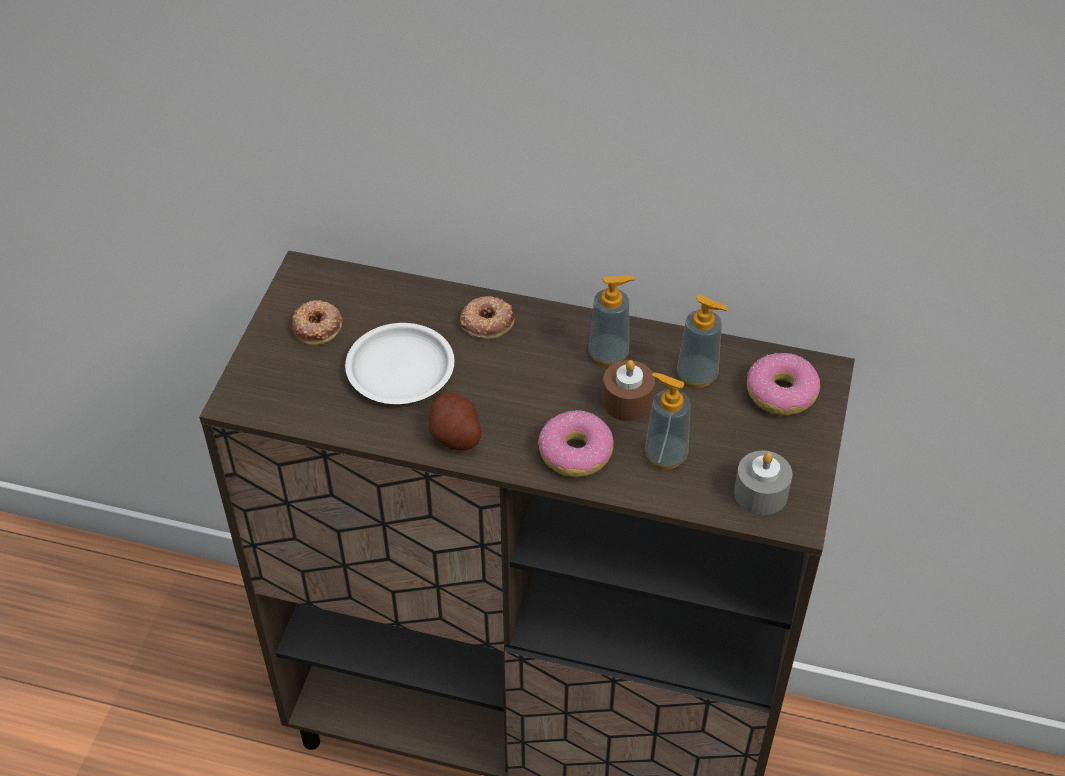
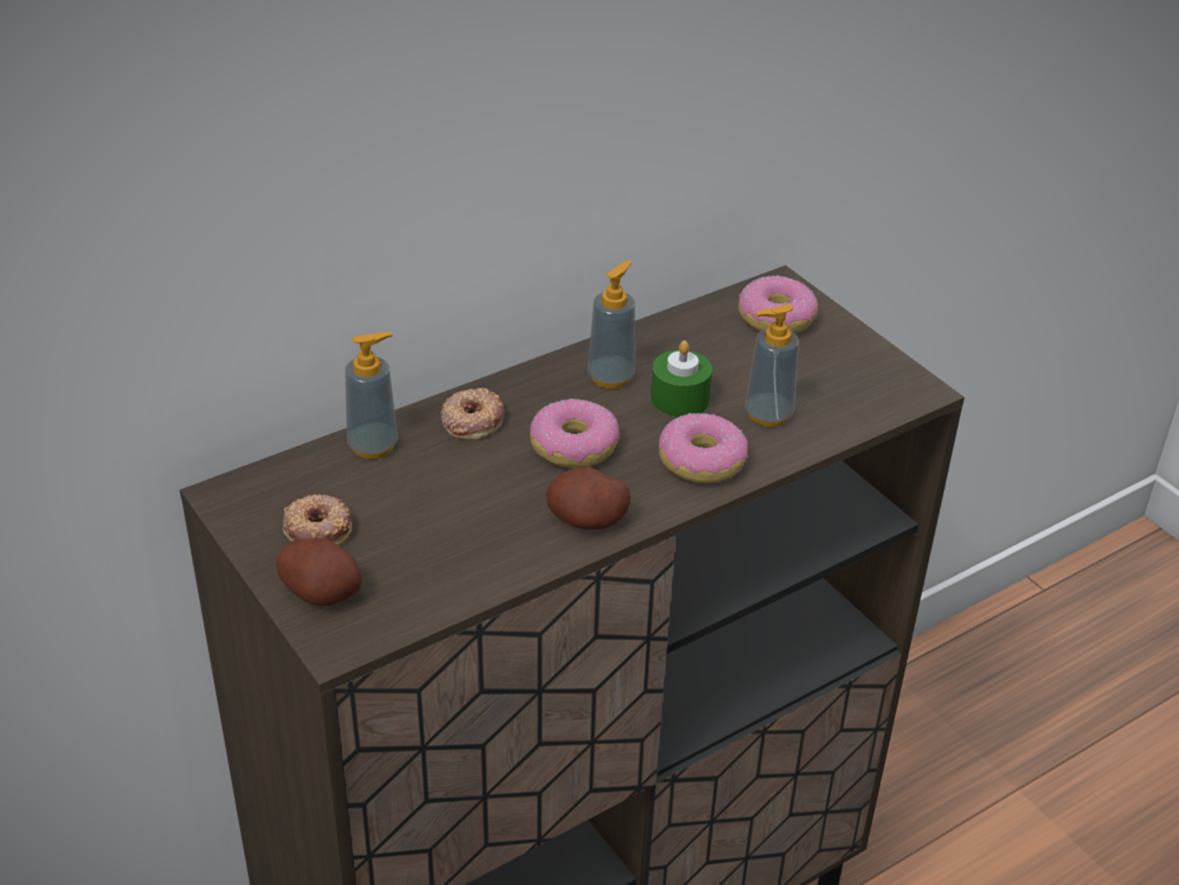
camera: 50 degrees left, 10 degrees down
(269, 365) = (322, 591): none -> potato
(400, 369) = (454, 506): white plate -> none
(517, 383) = (573, 447): none -> donut
(627, 401) = (680, 399): brown candle -> green candle
(697, 375) = (700, 346): soap dispenser -> soap dispenser (373, 446)
(760, 493) = (870, 391): grey candle -> none

